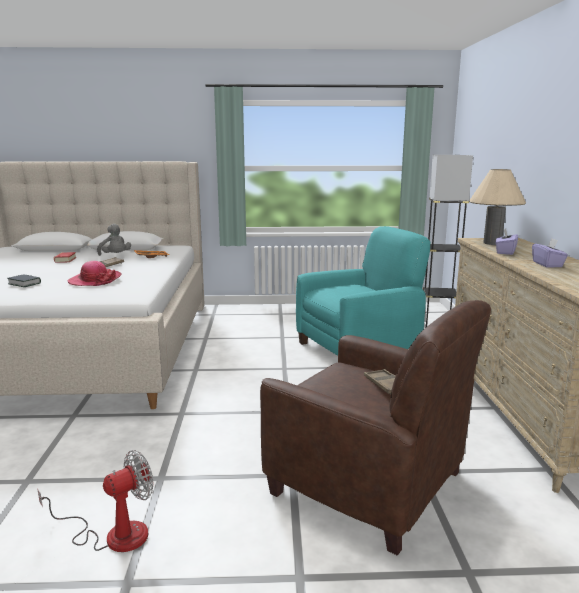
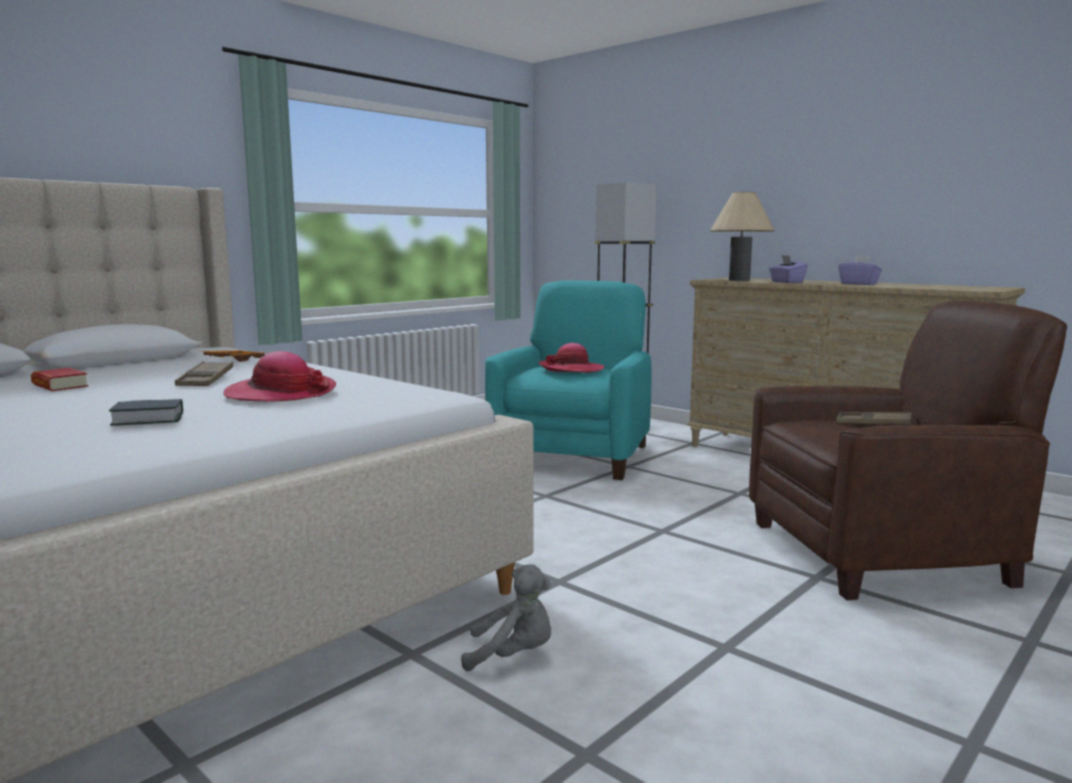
camera: 45 degrees left, 5 degrees down
(113, 534) = (842, 722): fan -> none
(115, 256) = (153, 369): grey plush toy -> grey plush toy (513, 655)
(351, 291) = (571, 369): none -> hat

